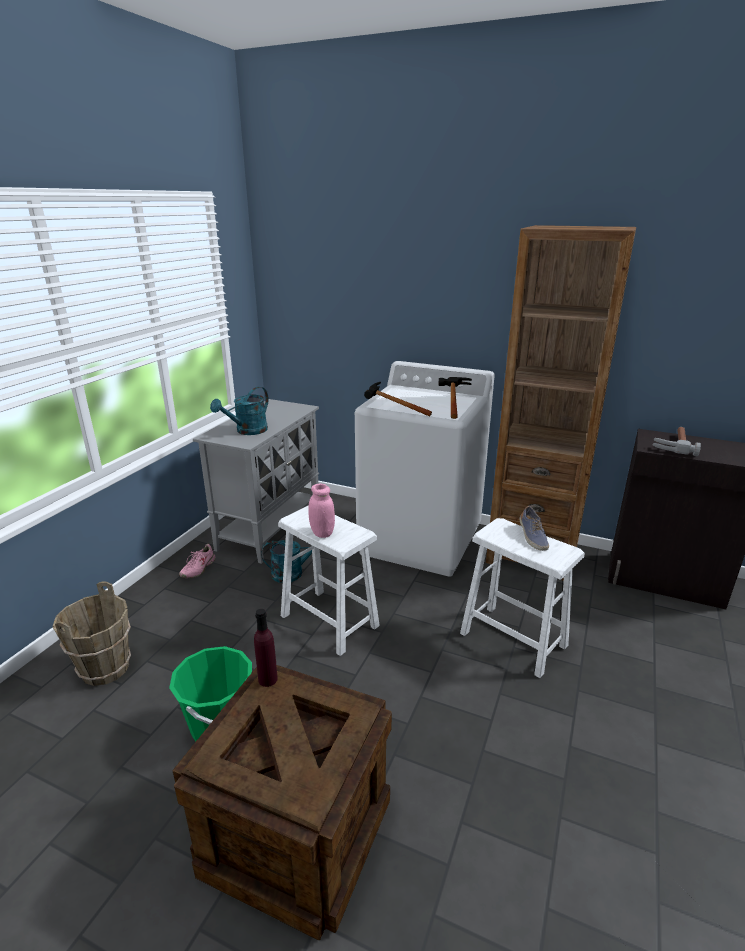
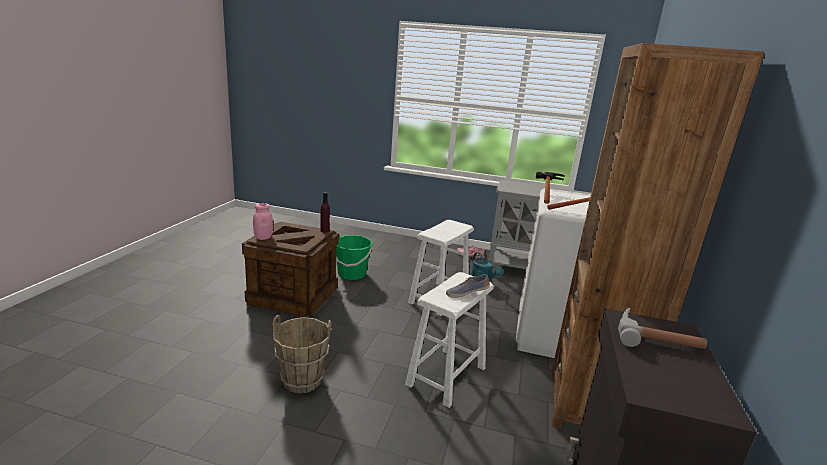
camera: 80 degrees right, 5 degrees down
(106, 669) = (384, 246): brown bucket -> brown bucket (302, 381)
(247, 431) = (522, 189): turquoise watering can -> none
(322, 533) = (438, 229): pink jar -> pink jar (263, 237)

